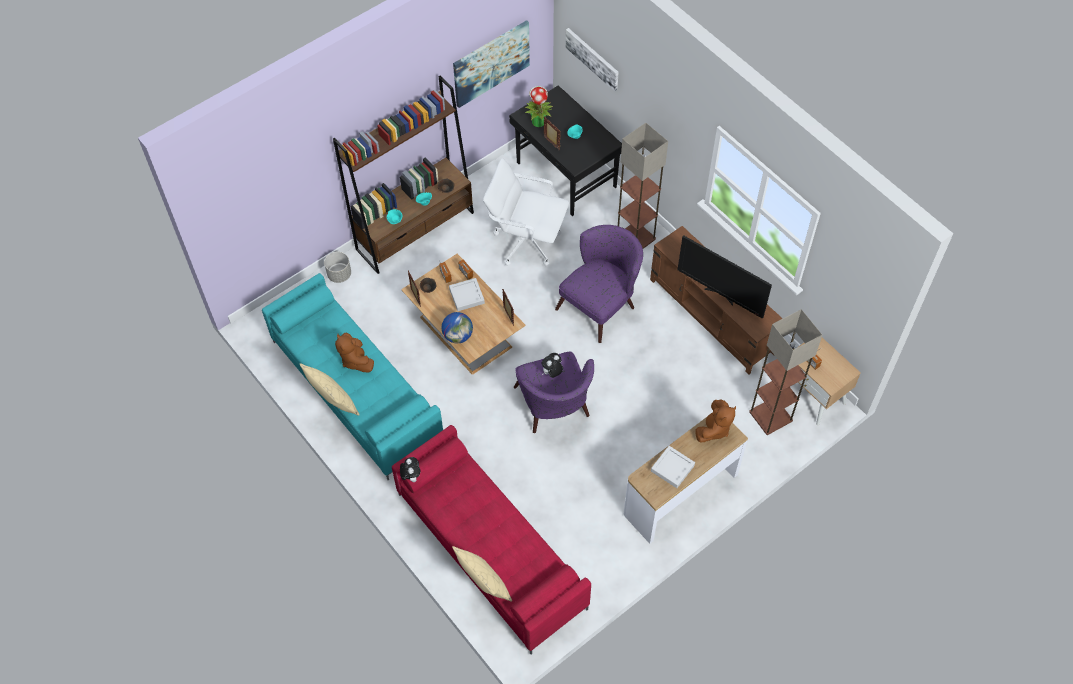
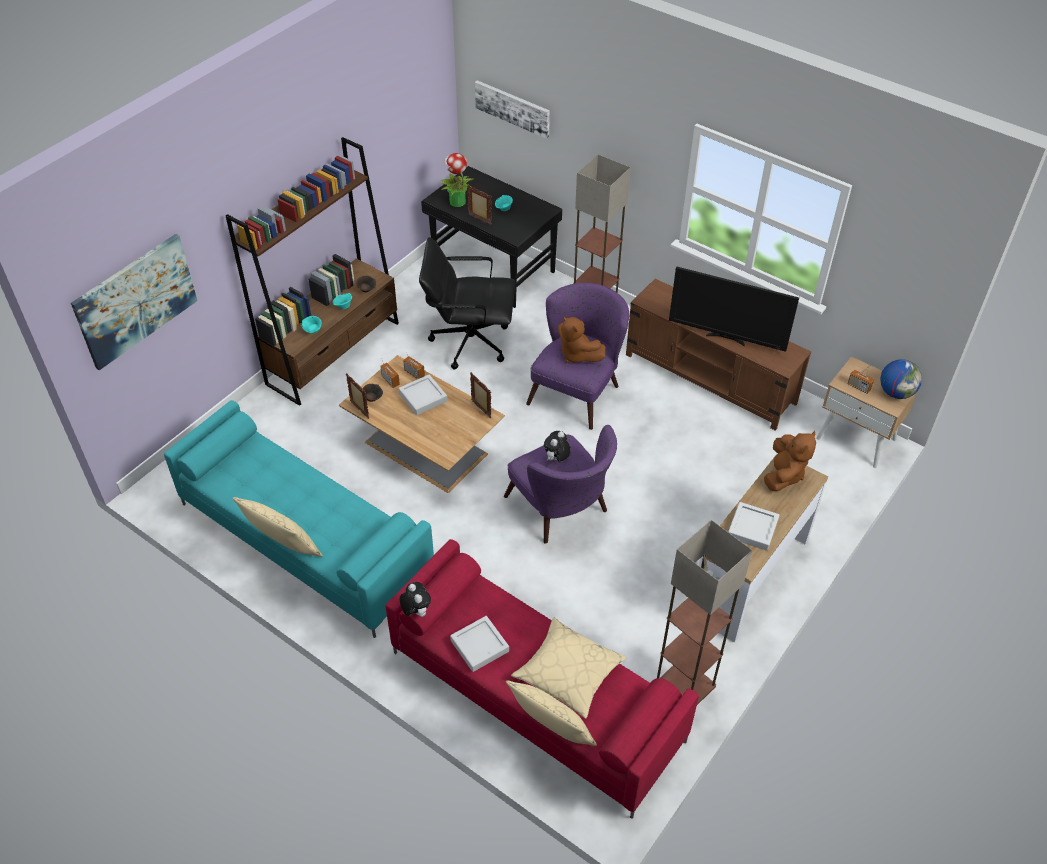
camera: 15 degrees left, 10 degrees down
(339, 274) = (251, 414): grey planter -> none
(355, 360) = (301, 493): brown plush toy -> brown plush toy (577, 355)
(452, 510) = (479, 646): none -> grey tray
(458, 336) = (425, 442): globe -> globe (896, 392)
(491, 63) = (395, 130): picture -> picture (135, 300)
(509, 544) = (568, 673): none -> beige pillow
(526, 241) = (469, 341): white office chair -> black office chair
(770, 417) = (819, 470): floor lamp -> floor lamp (684, 687)

